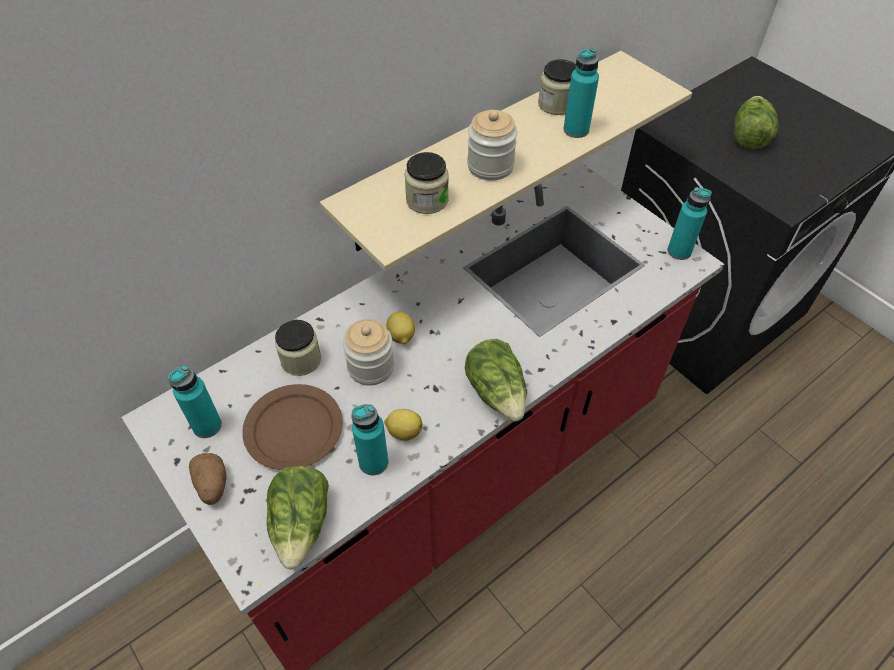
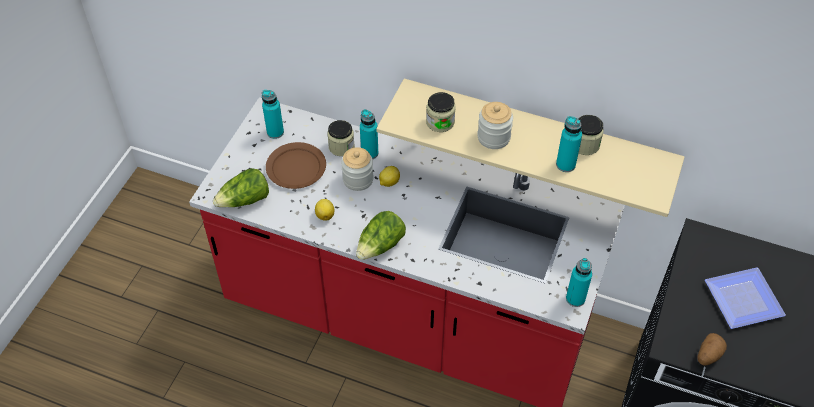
camera: 60 degrees right, 0 degrees up
(212, 485) = (244, 154): potato -> potato (708, 355)
(373, 462) = (298, 211): turquoise bottle -> turquoise bottle (369, 153)
(749, 135) = (740, 298): lettuce -> plate

